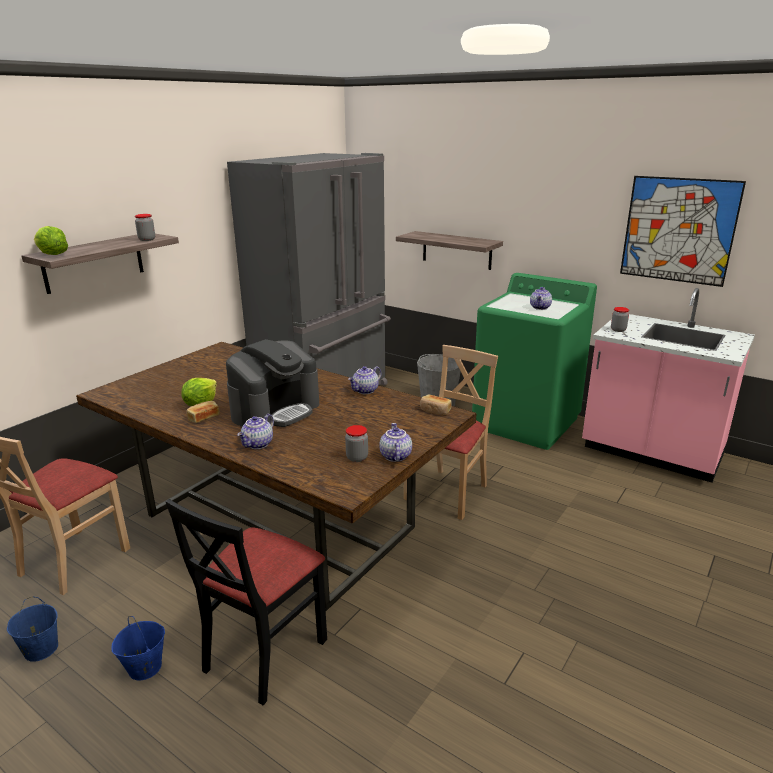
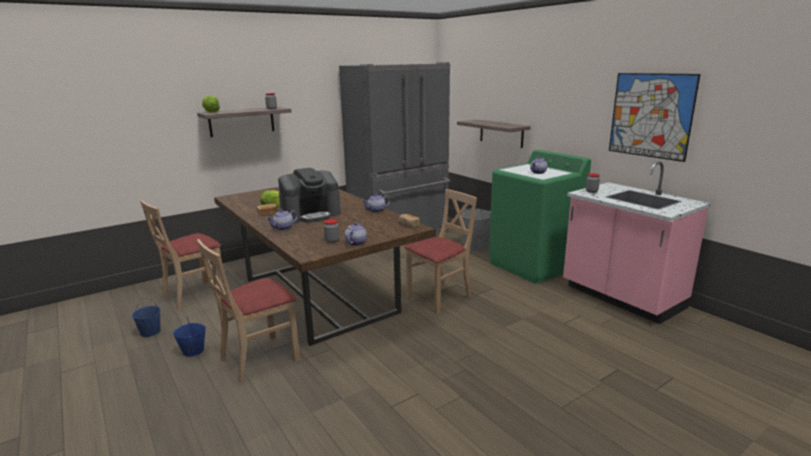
camera: 20 degrees right, 5 degrees down
(263, 653) = (259, 358): black chair -> beige chair

